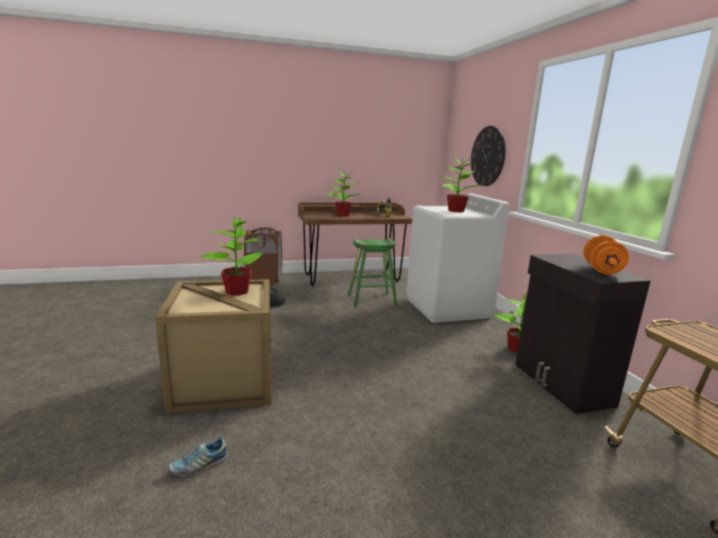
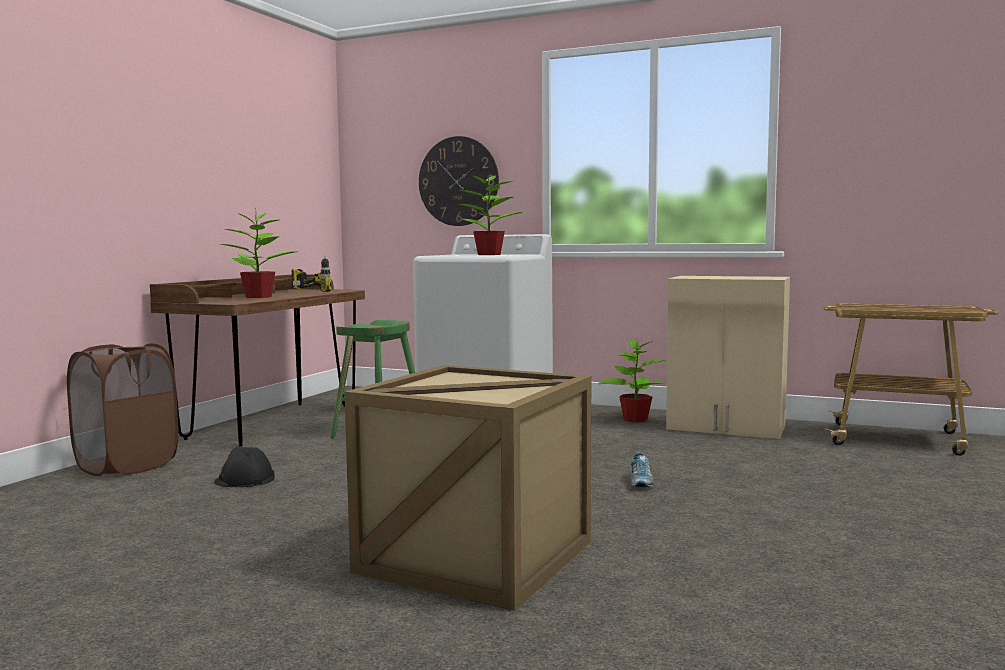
camera: 50 degrees left, 10 degrees down
(199, 465) = (691, 606): shoe -> shoe (640, 483)
(237, 291) = (460, 381): potted plant -> none
(561, 384) = (726, 428): black cabinet -> beige cabinet
(601, 270) = (746, 277): orange dumbbell -> none

